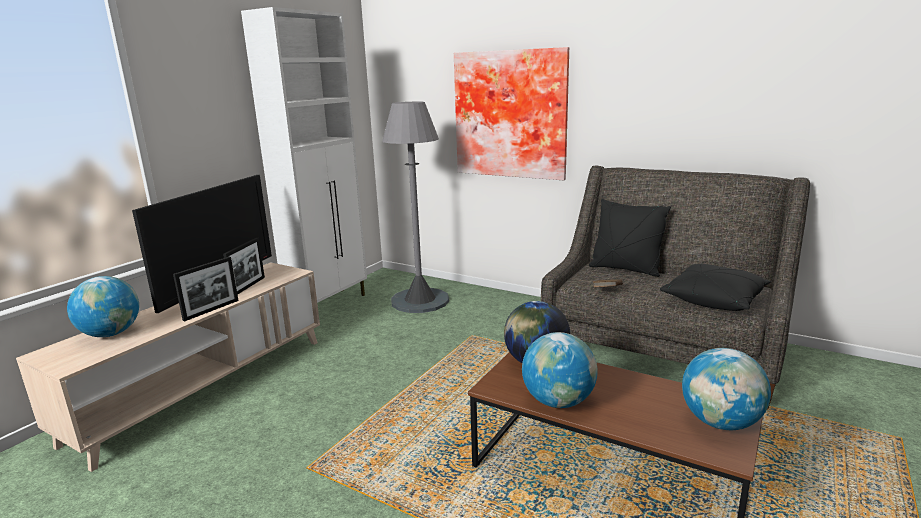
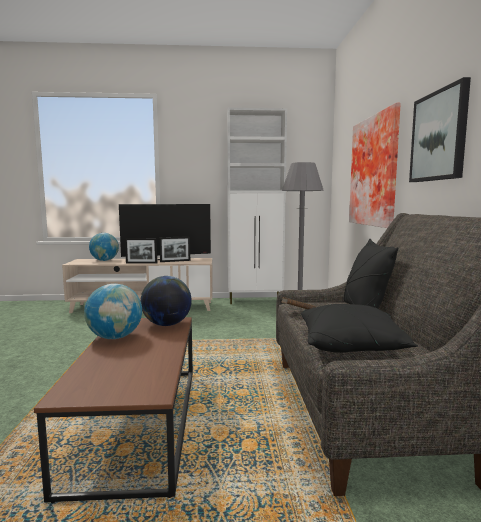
camera: 55 degrees right, 10 degrees down
(639, 94) = (439, 136): none -> picture
(720, 422) = (116, 388): globe -> none

